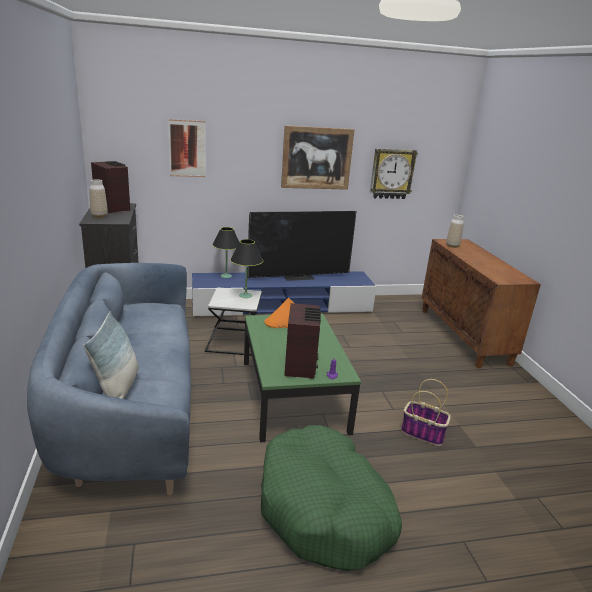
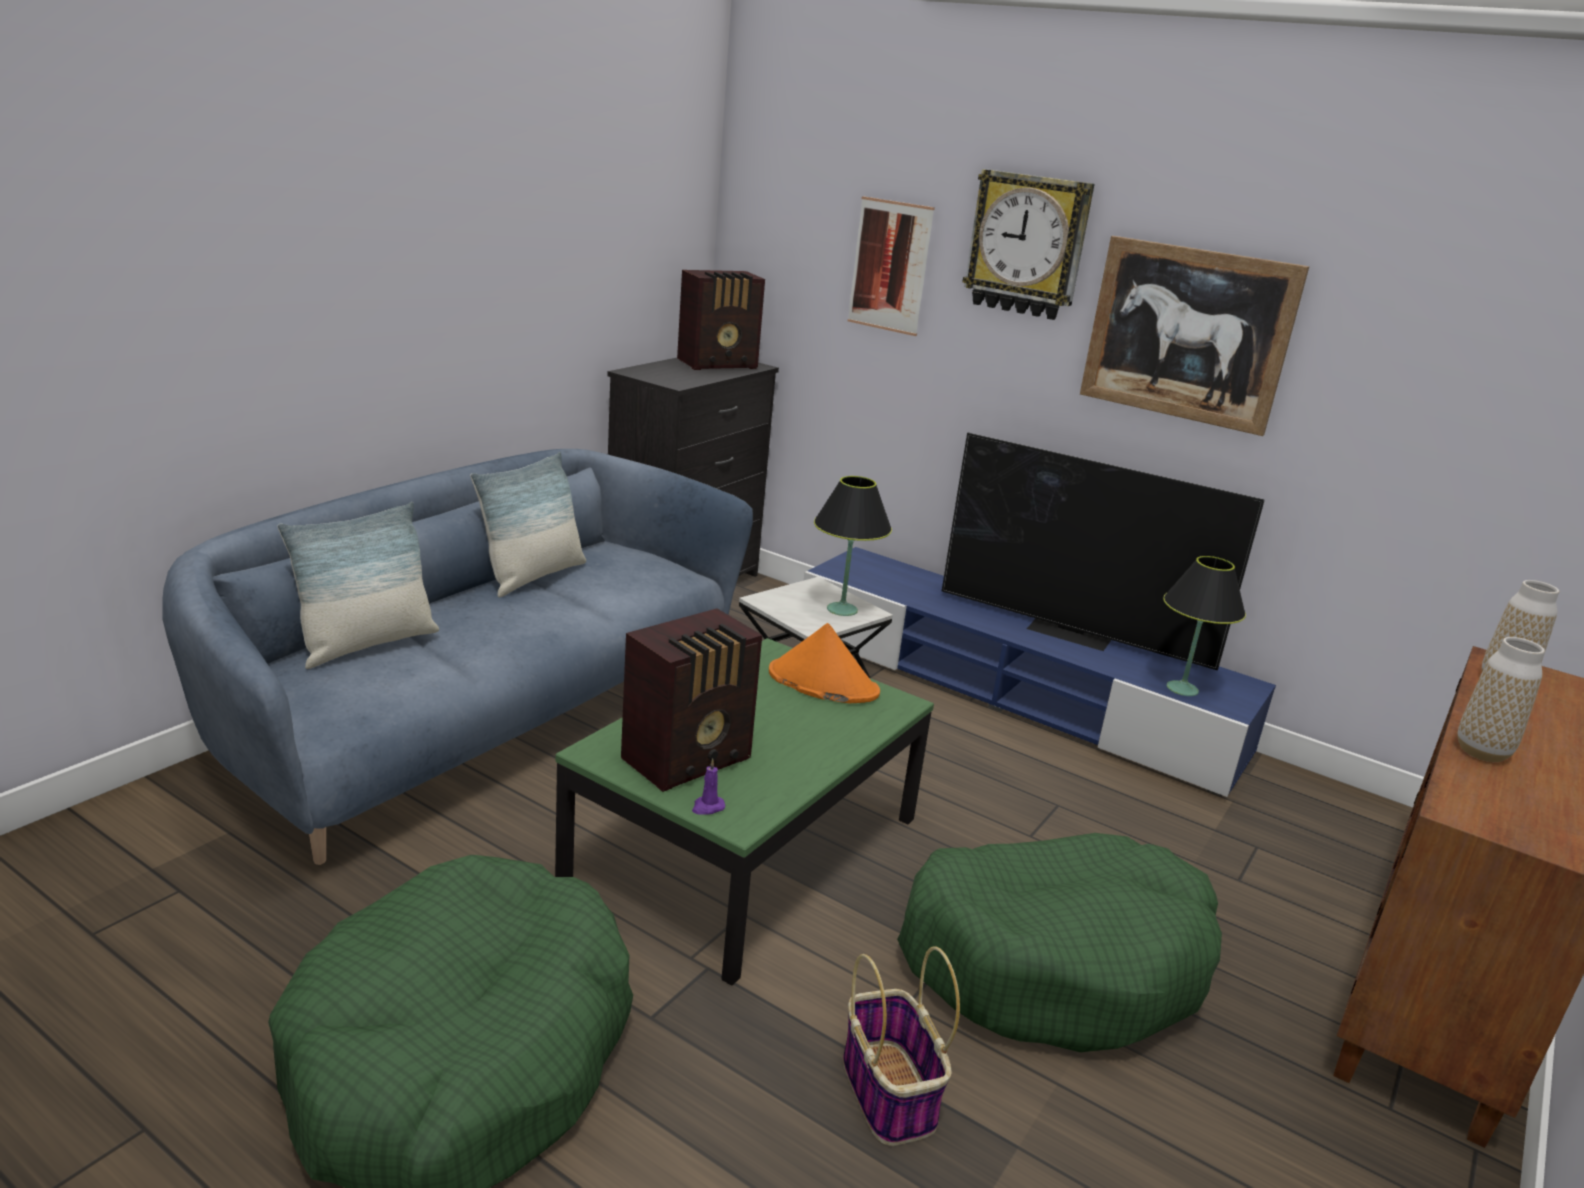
camera: 45 degrees right, 0 degrees up
(99, 216) = (664, 370): vase -> vase (1481, 752)
(113, 208) = (719, 364): radio -> radio turned 60 degrees clockwise
(125, 330) = (533, 576): none -> pillow
(226, 276) = (911, 574): black table lamp -> black table lamp (1182, 689)
(392, 173) = (1420, 418): wall clock -> wall clock (1027, 245)
(402, 377) = (1055, 962): none -> green dog bed

